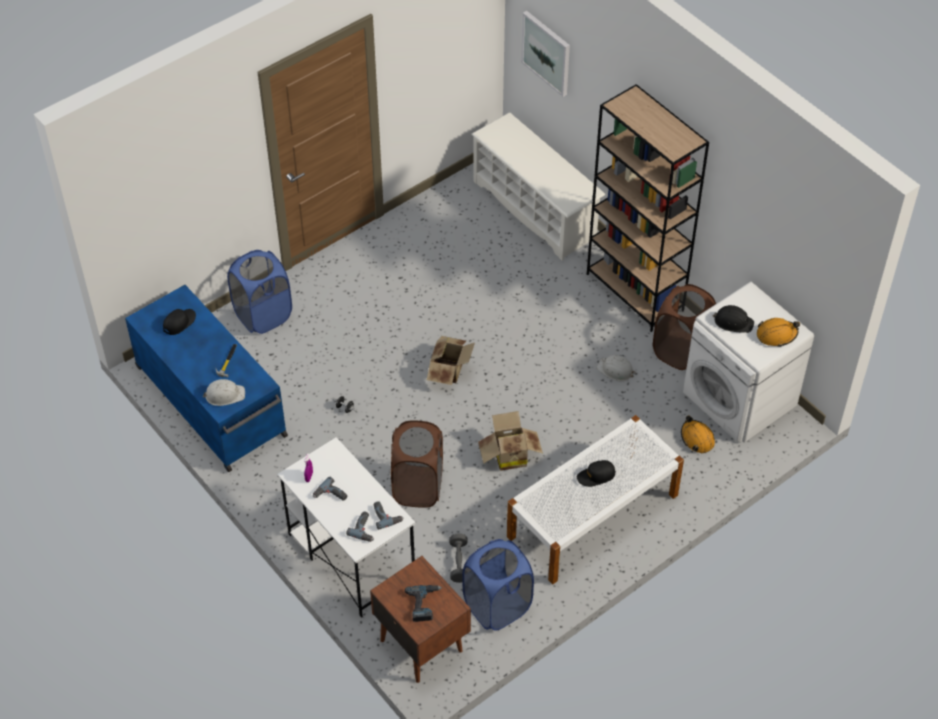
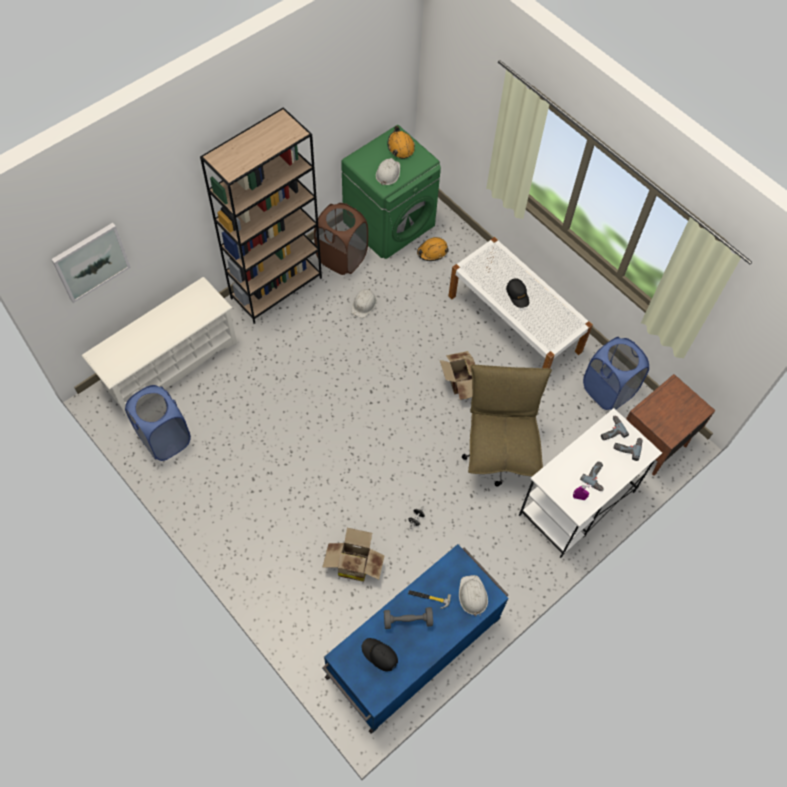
camera: 95 degrees left, 10 degrees up
(263, 315) = (300, 607): blue laundry basket -> blue laundry basket (164, 438)
(418, 487) = (499, 453): brown laundry basket -> beige office chair
(424, 604) = (677, 407): power drill -> none
(450, 371) = (369, 431): cardboard box -> cardboard box (353, 564)
(458, 562) = (571, 419): grey dumbbell -> grey dumbbell (408, 620)
(733, 322) = (388, 173): black hard hat -> white hard hat
(738, 399) = (391, 223): white washing machine -> green washing machine

